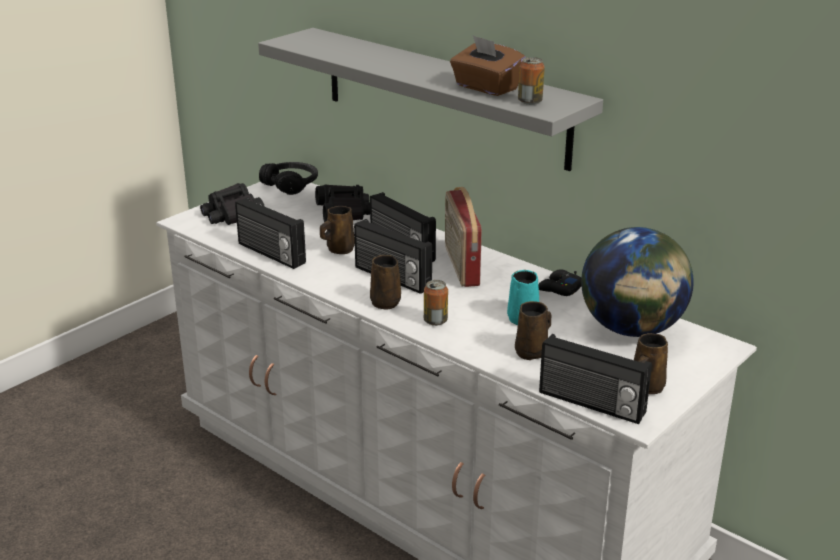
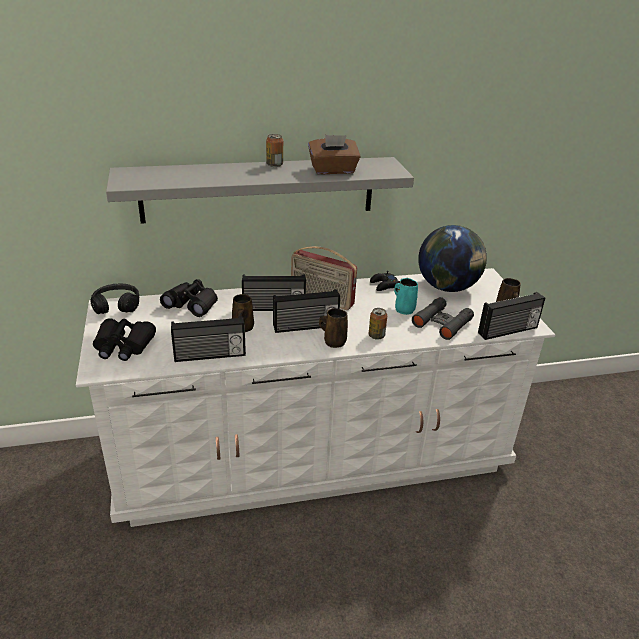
camera: 55 degrees left, 5 degrees up
(530, 101) = (374, 170): can -> can (274, 165)
(532, 352) = (442, 323): brown mug -> black binoculars

